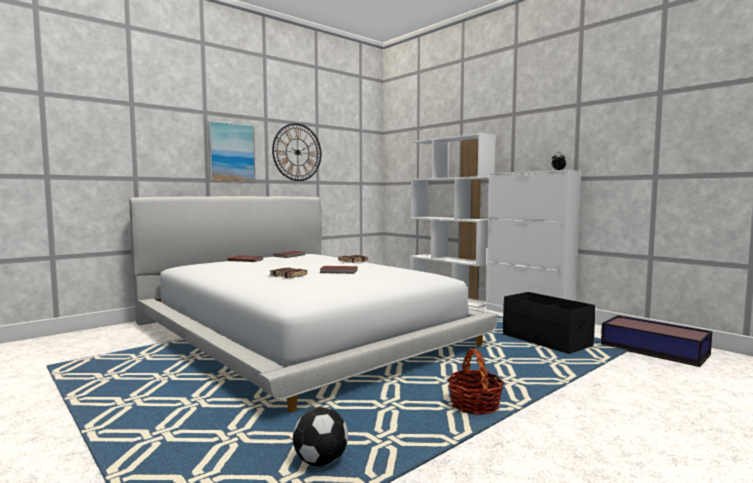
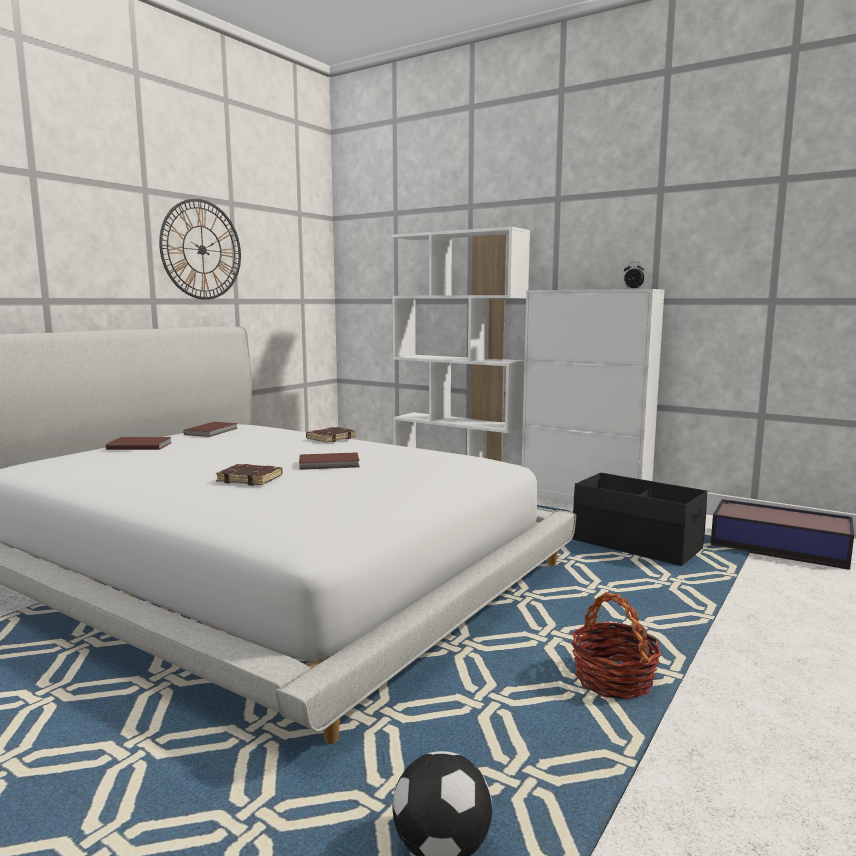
camera: 15 degrees left, 5 degrees up
(231, 152) = (87, 250): picture -> none

